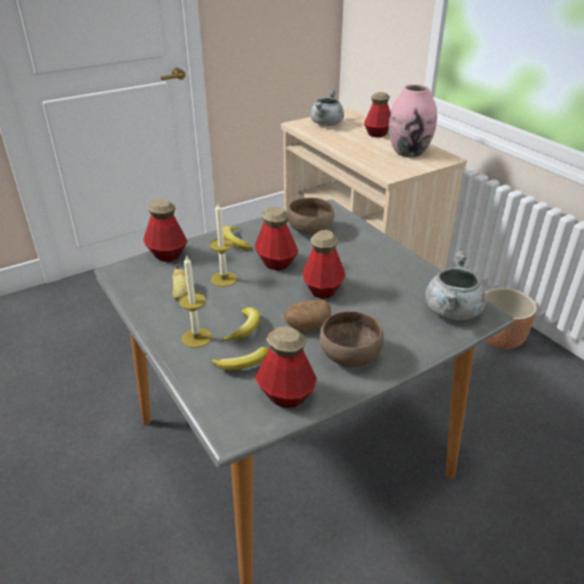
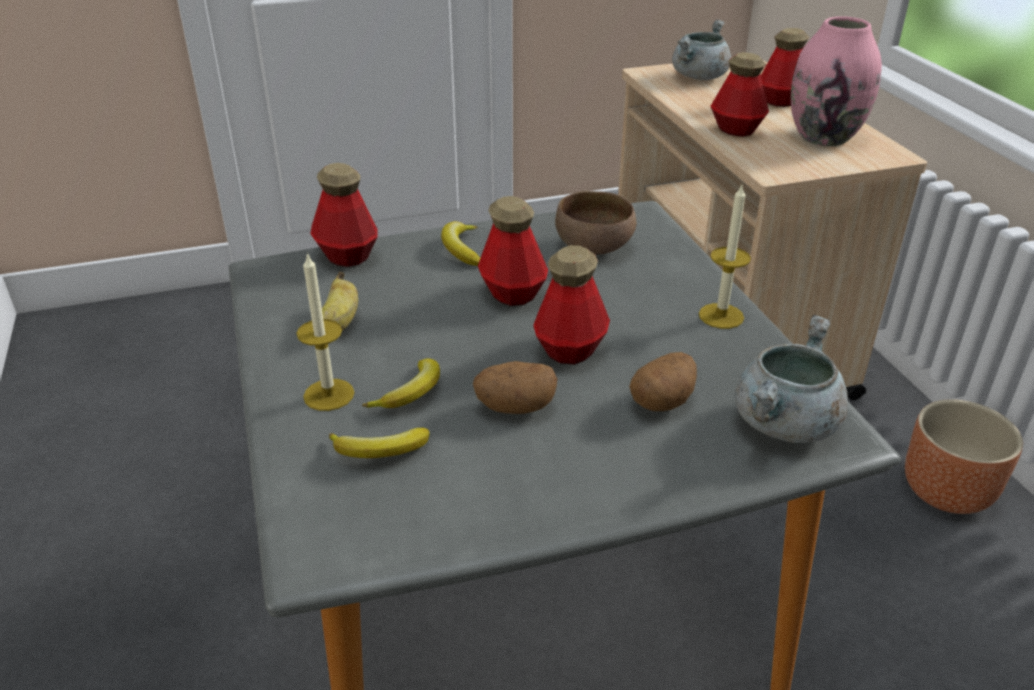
camera: 15 degrees right, 0 degrees up
(224, 279) = (416, 307): candle -> candle (721, 316)
(286, 395) = (426, 516): bottle -> bottle (736, 130)
(348, 355) = (563, 469): brown bowl -> none
(385, 310) = (662, 401): none -> potato

